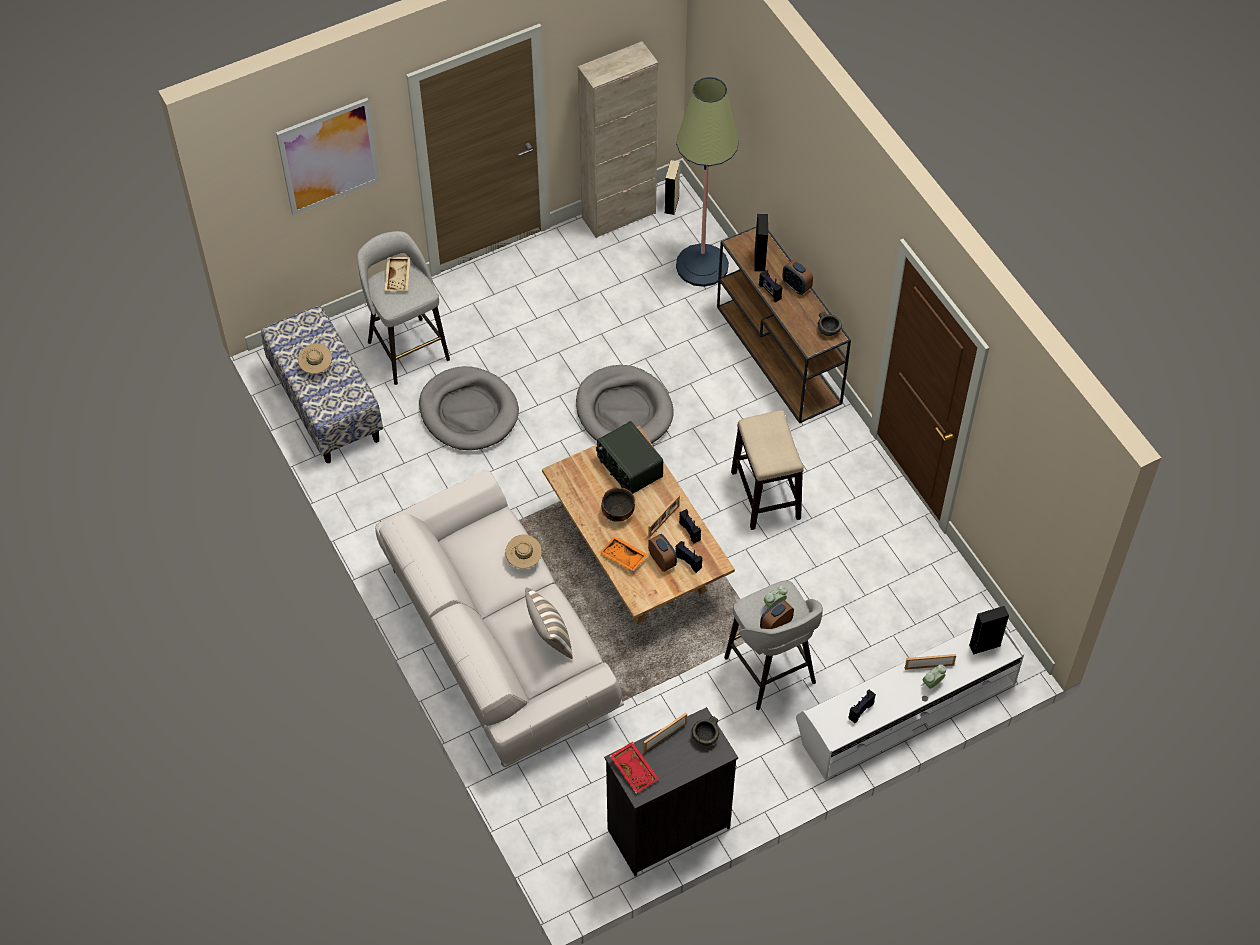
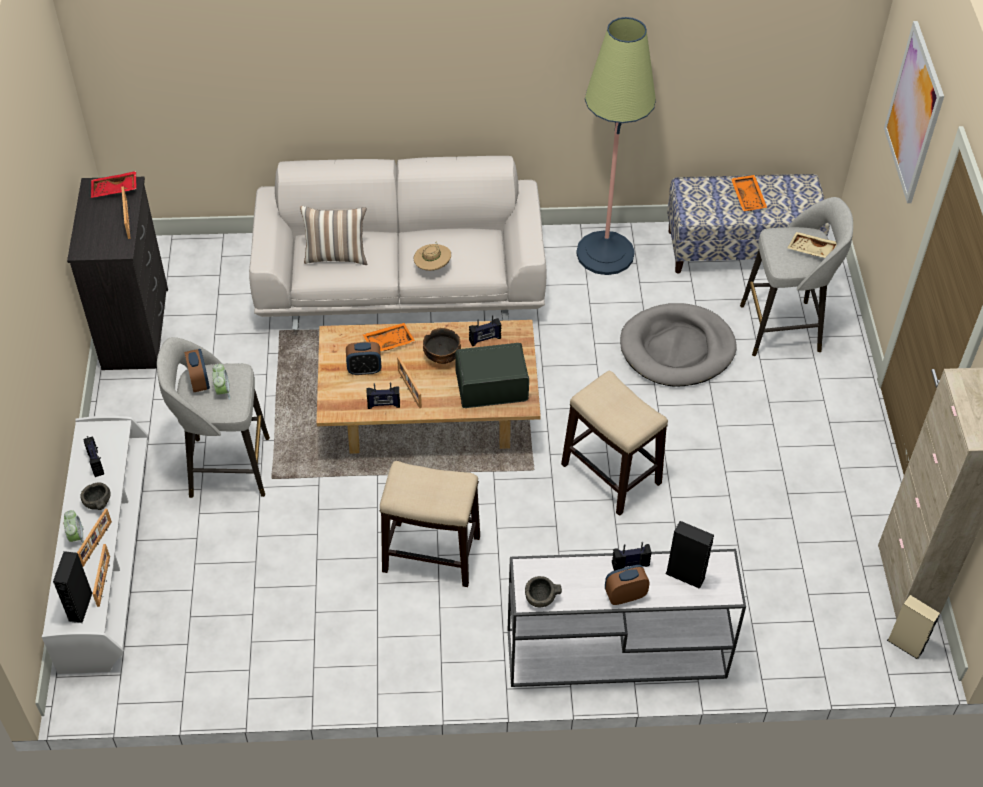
camera: 115 degrees right, 5 degrees down
(316, 366) = (748, 197): beige hat -> orange tray
(624, 410) = (611, 474): grey dog bed -> stool
(688, 561) = (349, 389): radio -> radio (485, 339)
(702, 266) = (790, 634): floor lamp -> floor lamp (605, 253)
(705, 737) = (104, 246): grey bowl -> grey bowl (97, 502)
(779, 356) = (614, 654): brown console table -> white console table
(955, 642) = (104, 581): none -> picture frame

